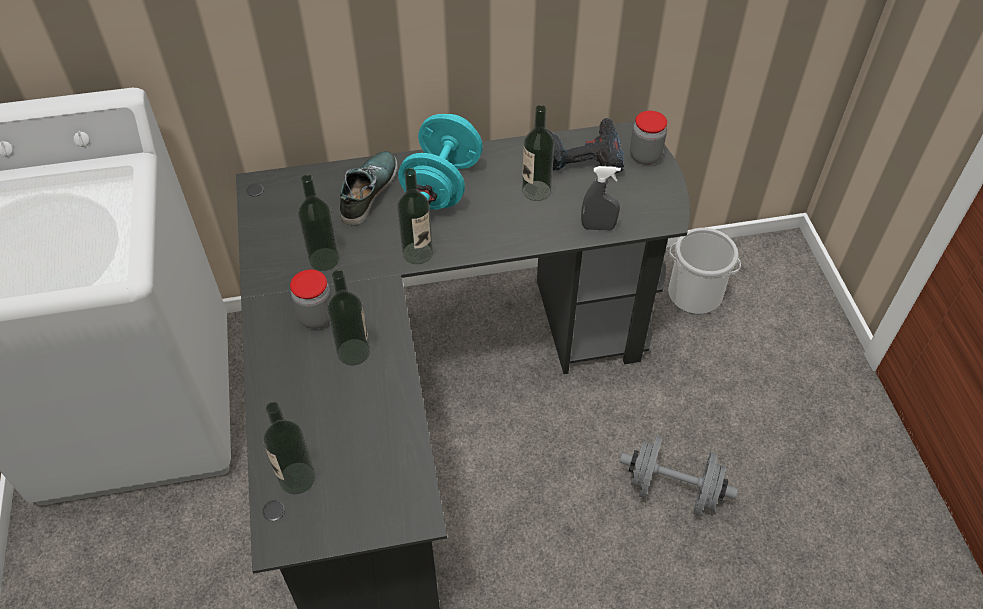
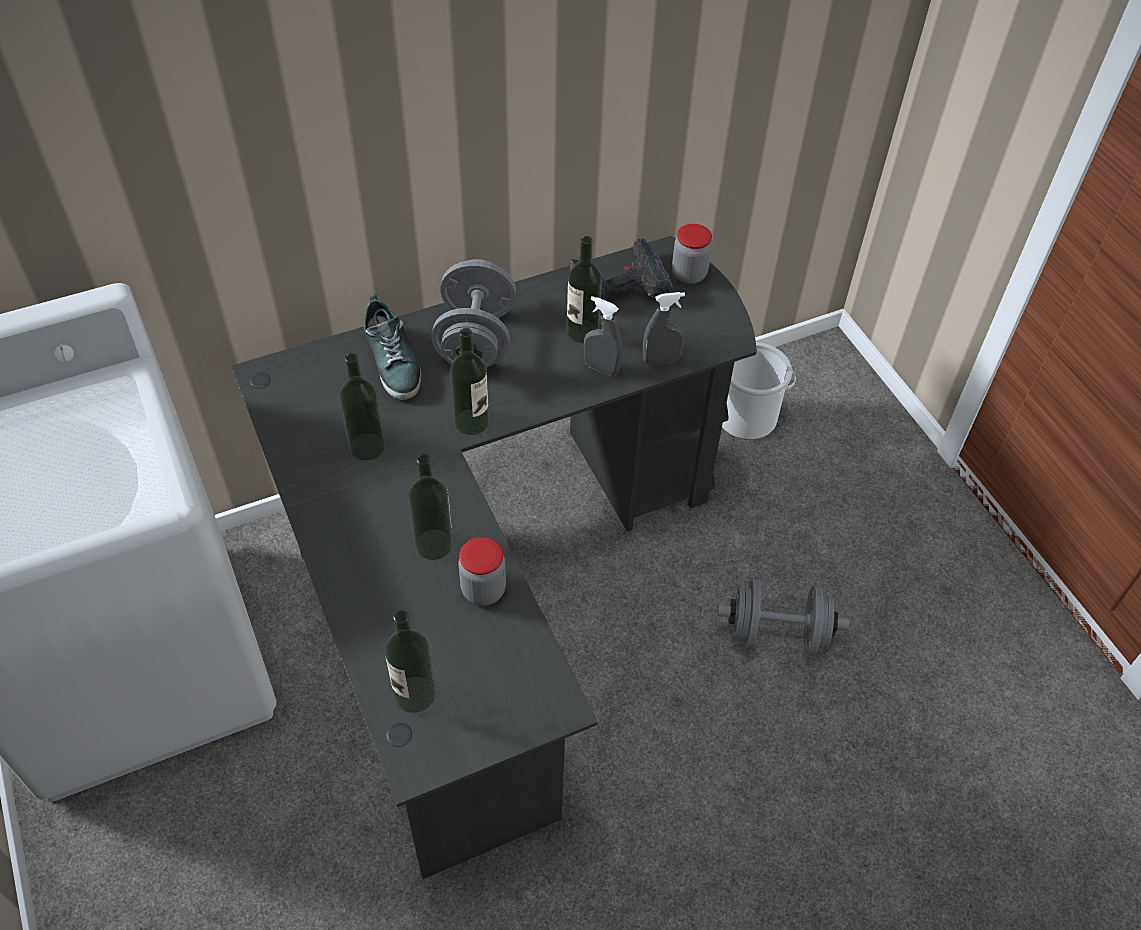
camera: 15 degrees left, 0 degrees up
(316, 316) = (379, 513): jar -> jar (483, 590)
(368, 191) = (394, 361): shoe -> shoe turned 150 degrees clockwise
(442, 185) = (476, 341): turquoise dumbbell -> grey dumbbell
(543, 225) = (601, 368): none -> grey spray bottle

